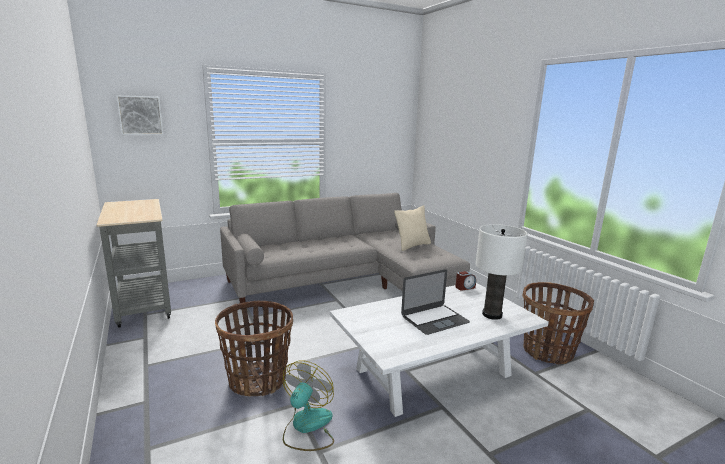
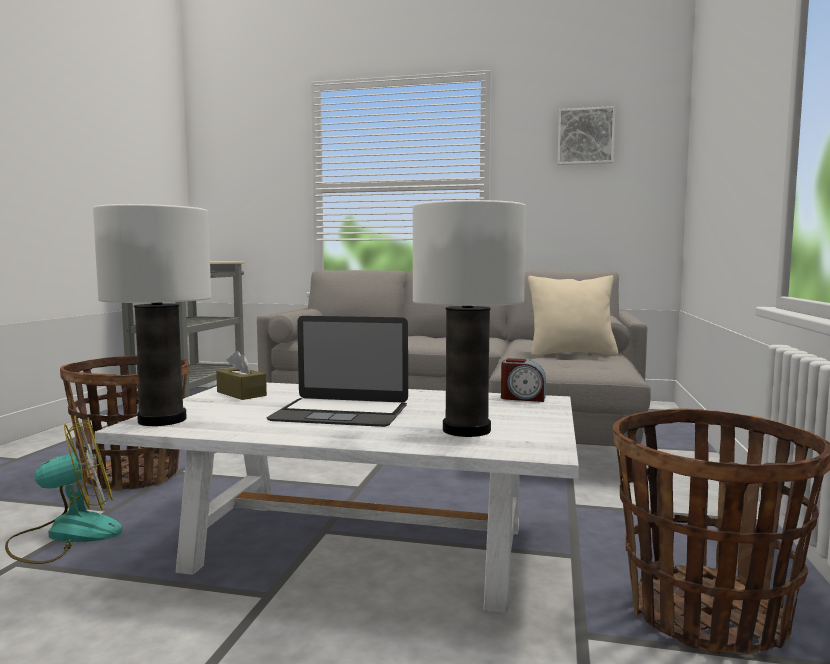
camera: 40 degrees right, 10 degrees down
(140, 115) = (238, 155): picture -> picture (585, 136)
(365, 320) = (241, 394): none -> brown tissue box
(388, 351) = (163, 420): none -> white table lamp

